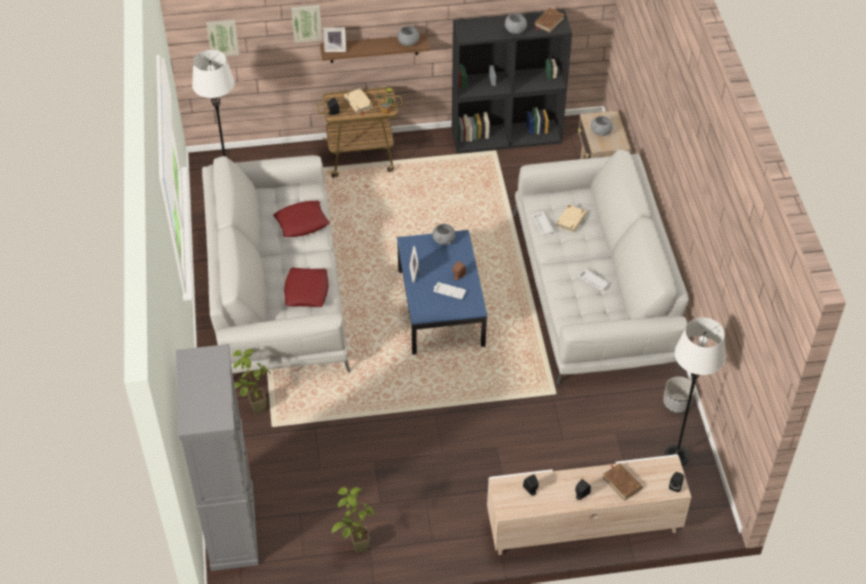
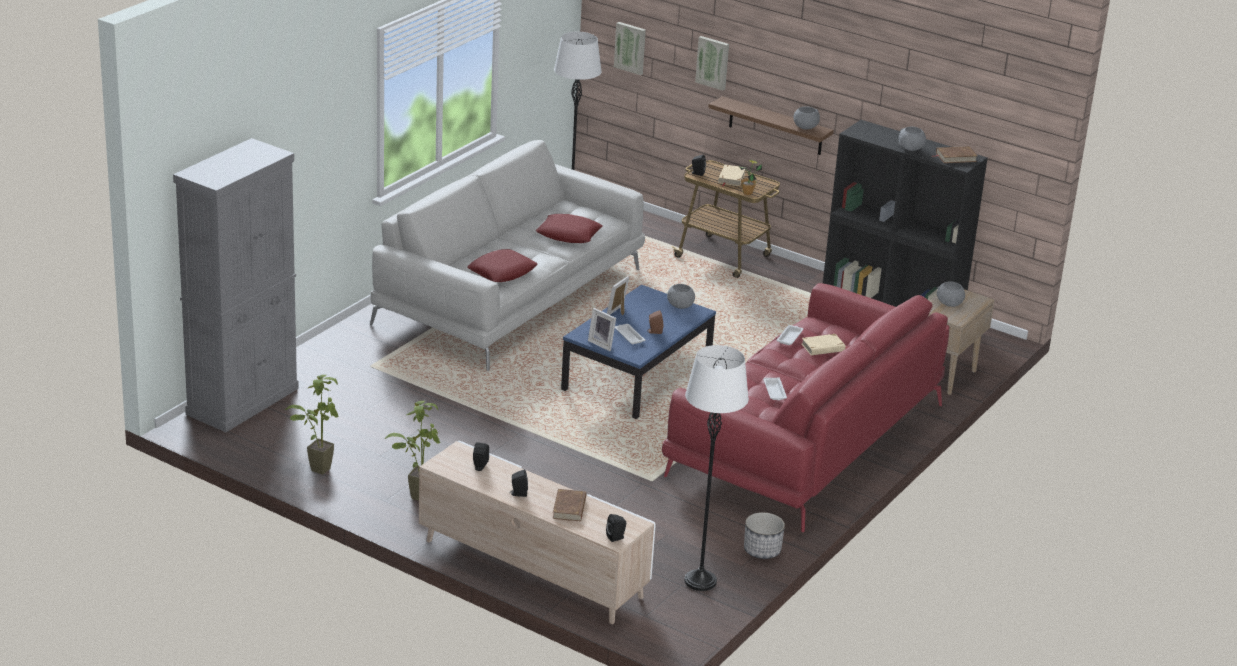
camera: 40 degrees right, 20 degrees down
(252, 409) = (371, 349): potted plant -> potted plant (415, 494)
(335, 49) = (730, 104): picture frame -> picture frame (602, 344)
(593, 291) = (804, 441): white sofa -> red sofa

